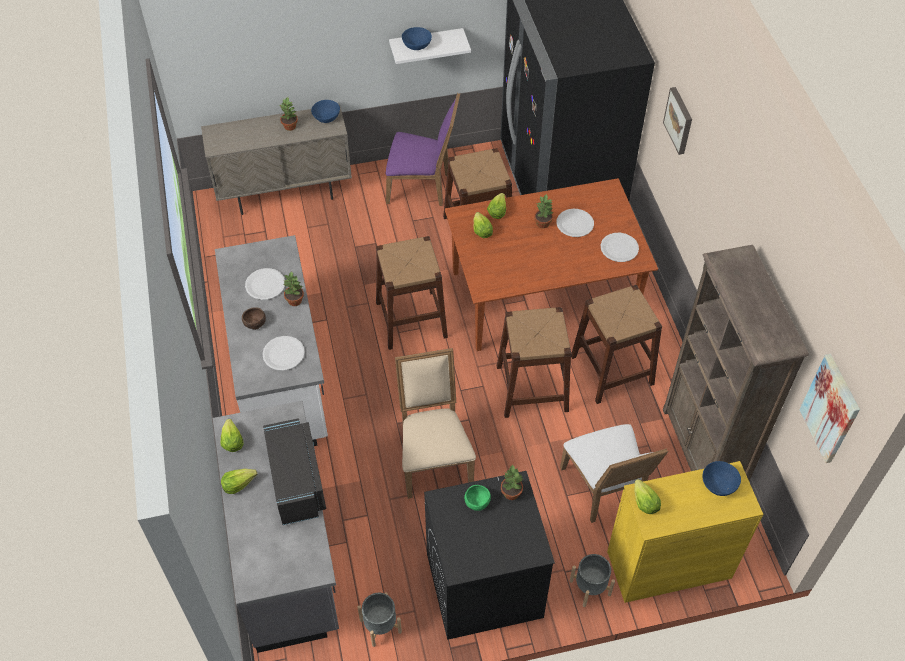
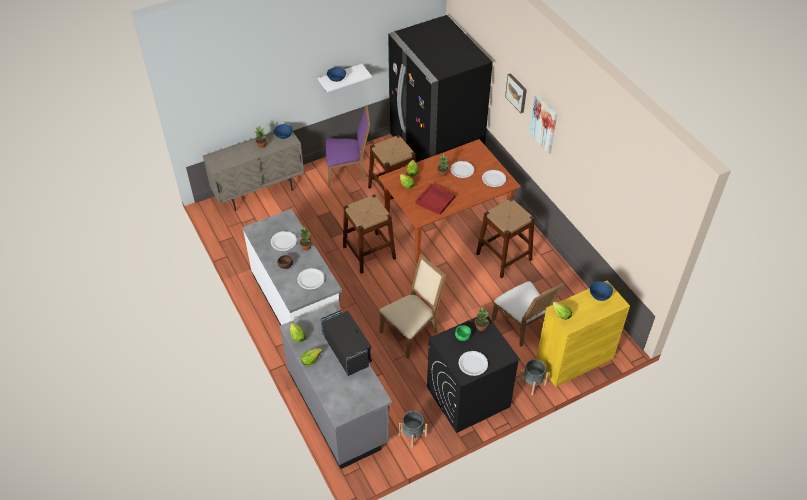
camera: 15 degrees left, 5 degrees down
(433, 459) = (412, 331): beige chair -> beige chair turned 75 degrees clockwise
(477, 552) = (473, 364): none -> white plate
(517, 264) = (435, 200): none -> red tray
(532, 388) = (458, 277): brown stool -> none
(702, 452) = (573, 292): brown bookcase -> none
(831, 408) = (656, 231): picture -> picture (544, 123)

